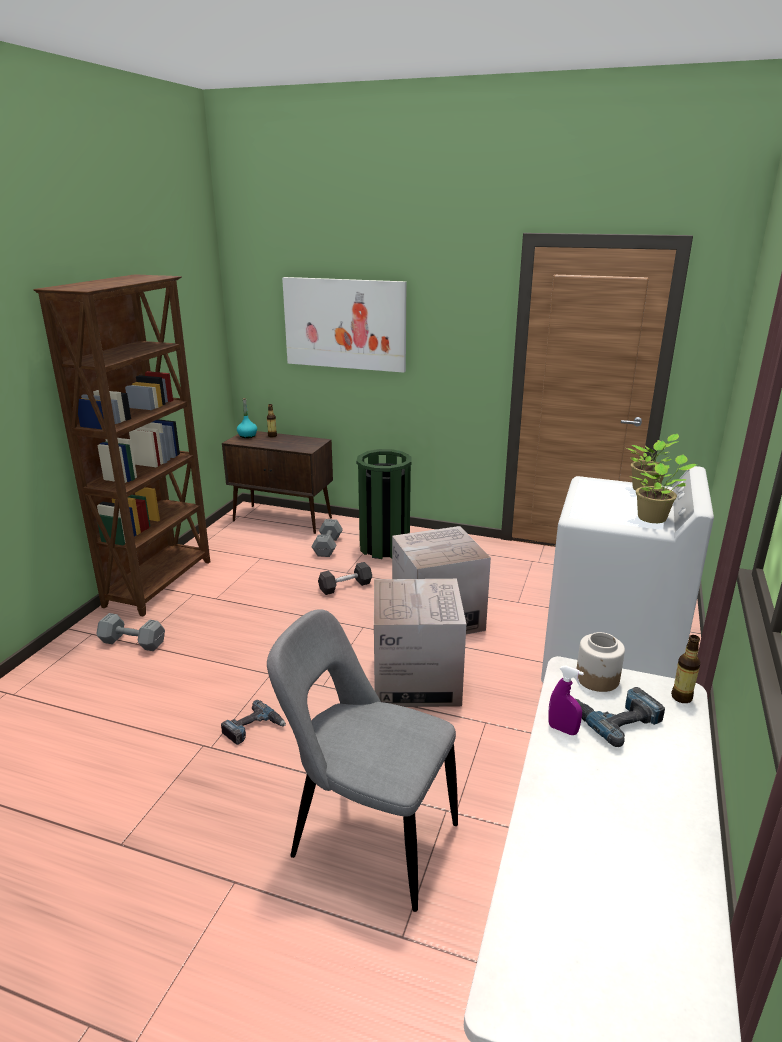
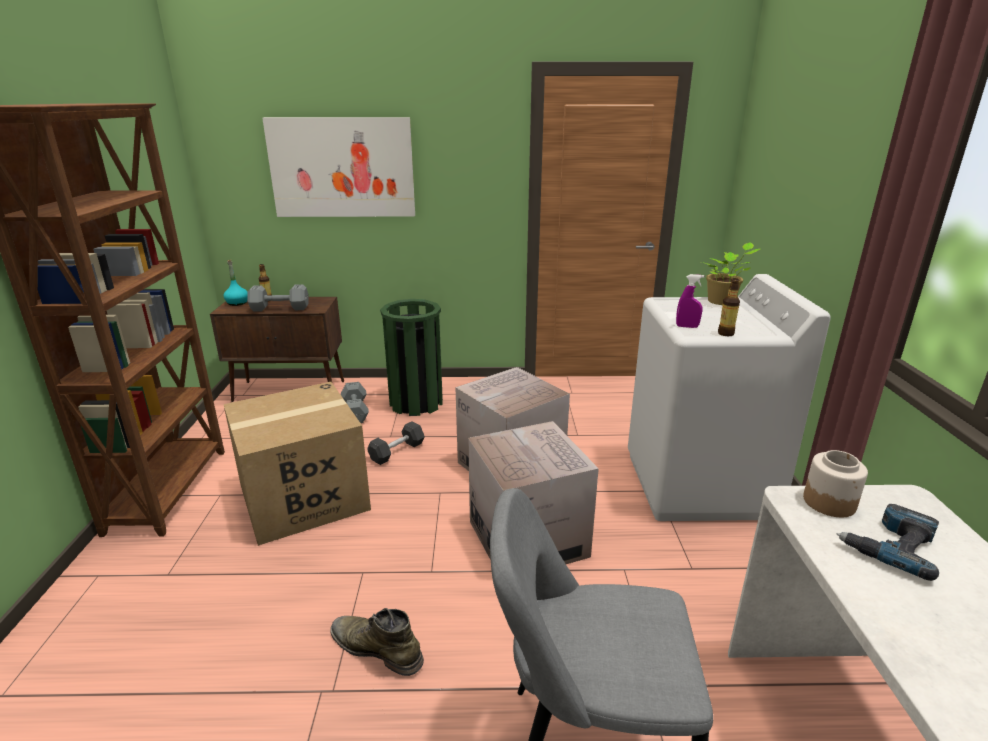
camera: 20 degrees left, 0 degrees up
(133, 643) = (164, 574): grey dumbbell -> grey dumbbell (281, 308)
(253, 608) = (303, 497): none -> cardboard box
(254, 728) = (376, 648): power drill -> green boot
(562, 729) = (857, 573): purple spray bottle -> purple spray bottle (687, 326)
(654, 518) = (759, 326): potted plant -> none
(681, 697) = (919, 504): bottle -> bottle (725, 333)

